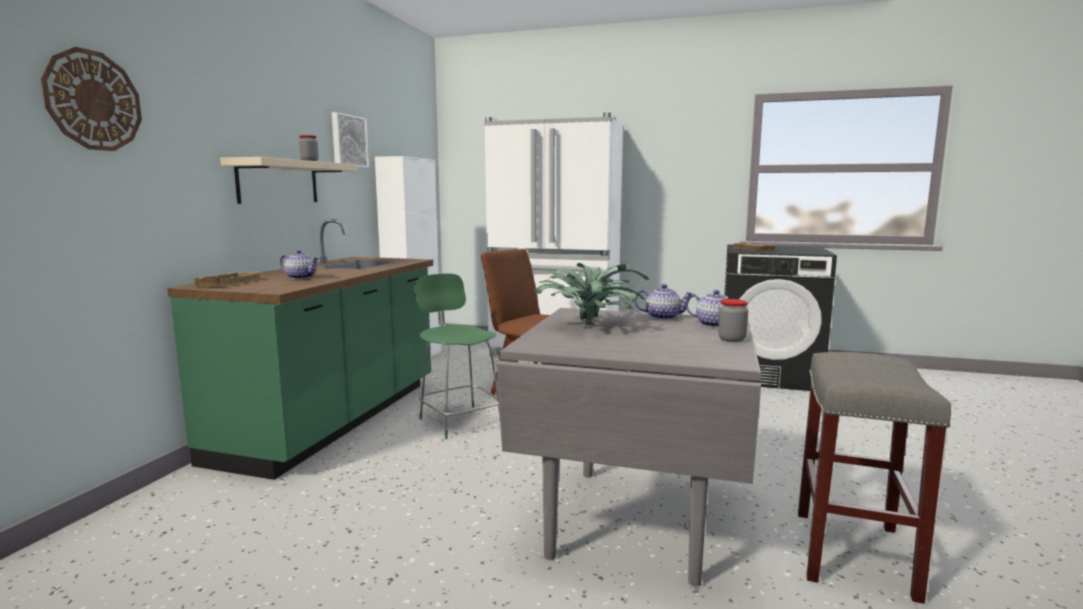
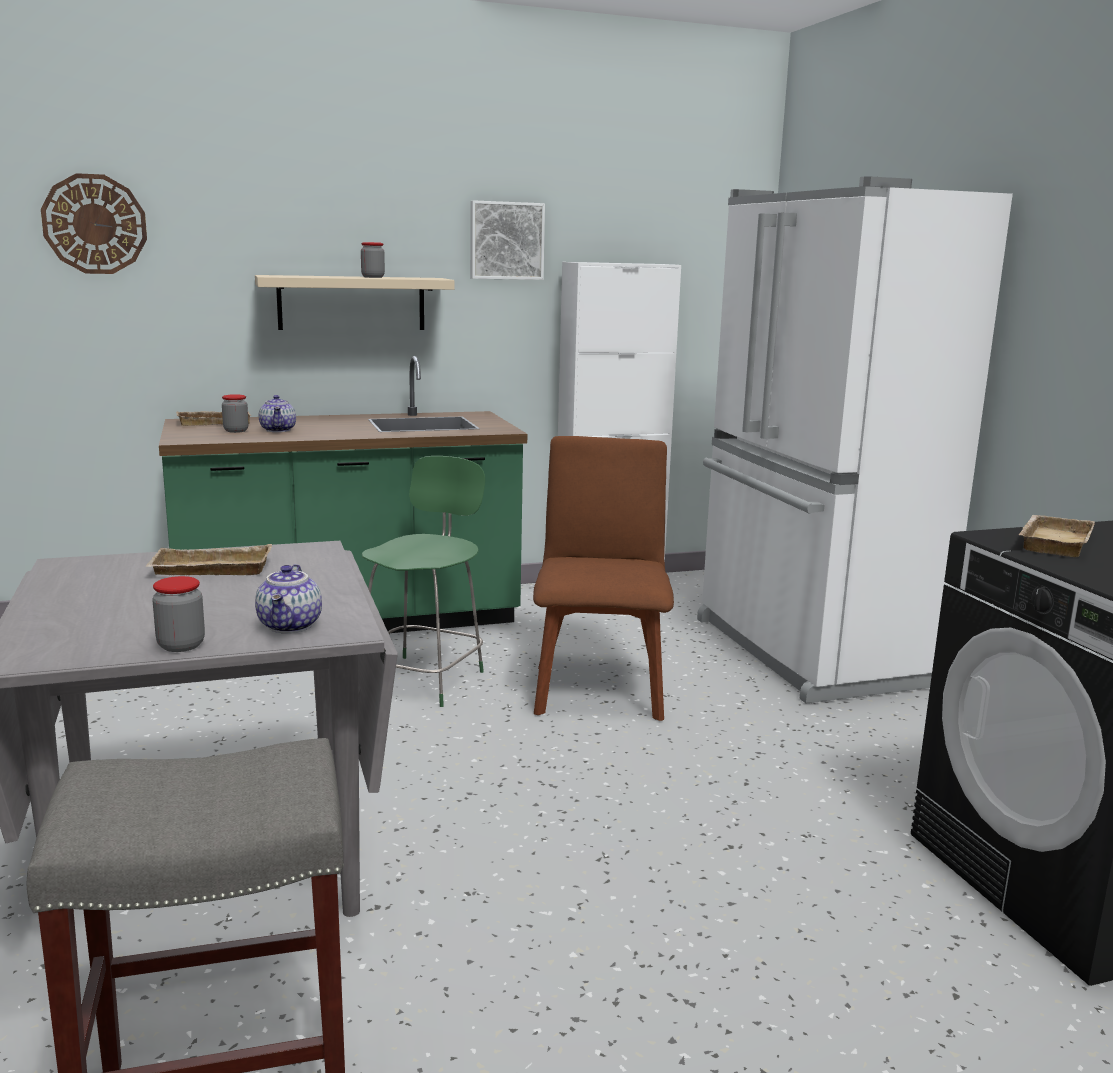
camera: 55 degrees right, 5 degrees up
(276, 282) = (236, 431): none -> jar
(591, 327) = (209, 570): potted plant -> beige tray
(662, 317) = (323, 593): teapot -> none

